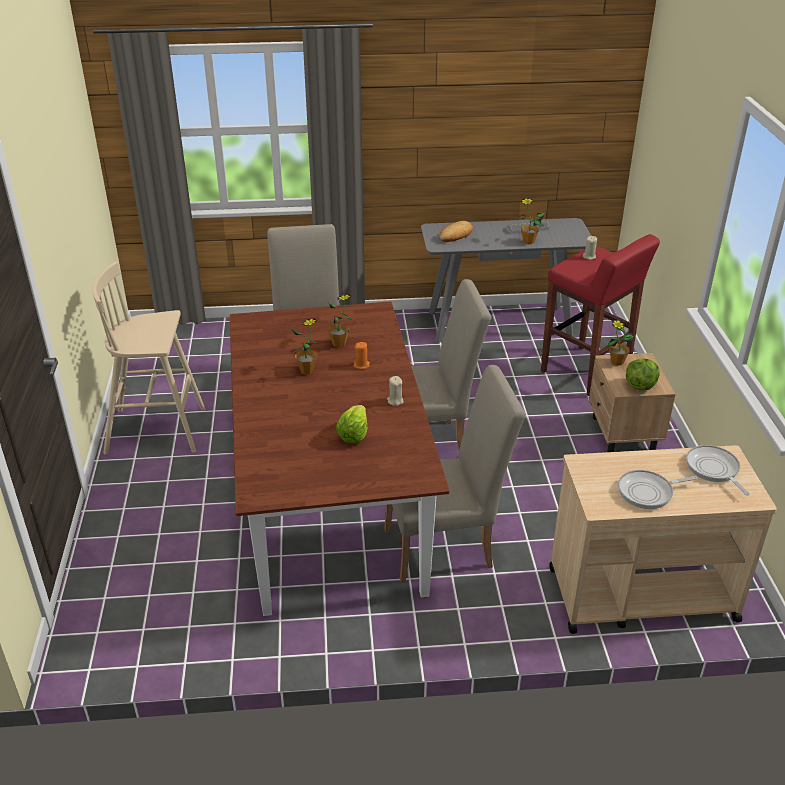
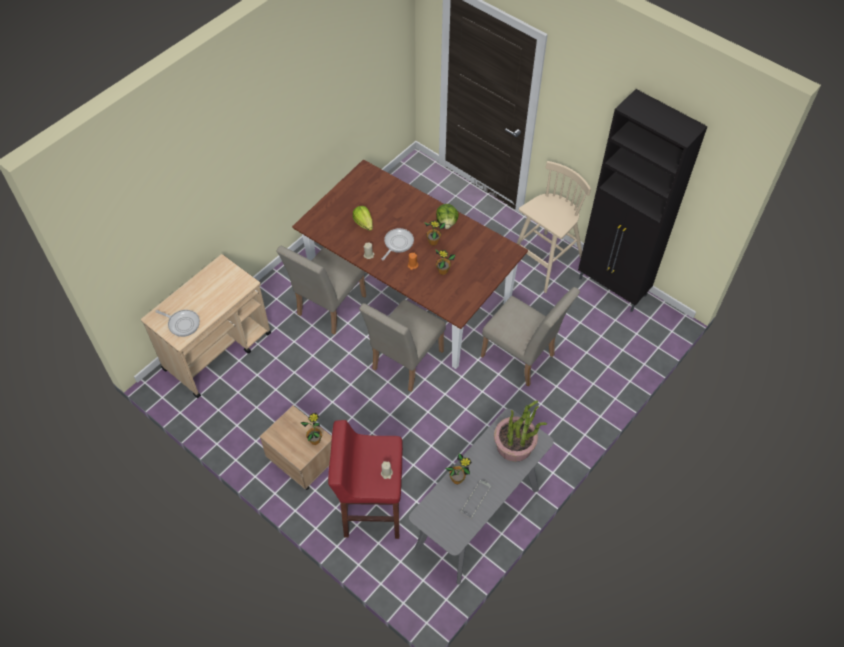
camera: 135 degrees right, 20 degrees up
(143, 374) = (613, 288): none -> black cabinet
(456, 235) = (514, 445): bread -> potted plant
(640, 385) = (285, 427): lettuce -> lettuce (447, 223)
(648, 492) = (205, 287): frying pan -> frying pan (397, 243)

